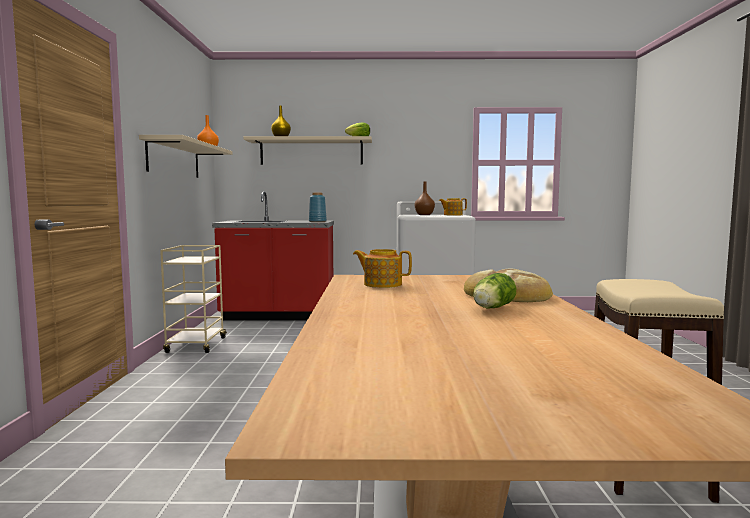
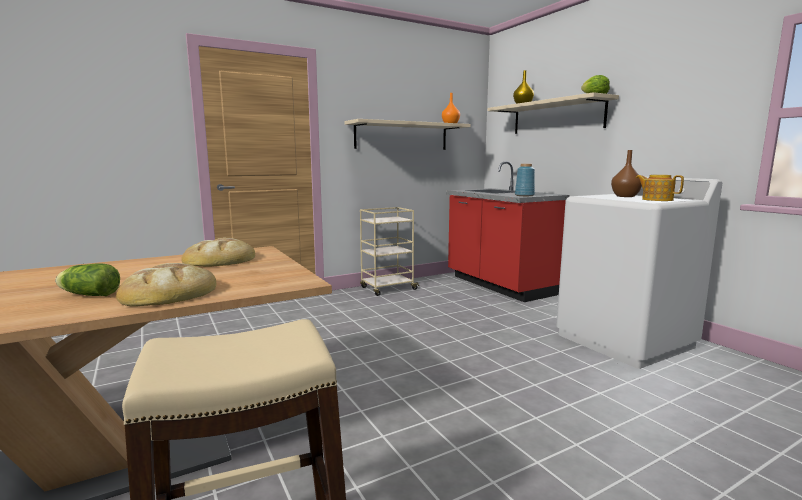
camera: 60 degrees right, 5 degrees up
(382, 284) = (220, 259): teapot -> bread

